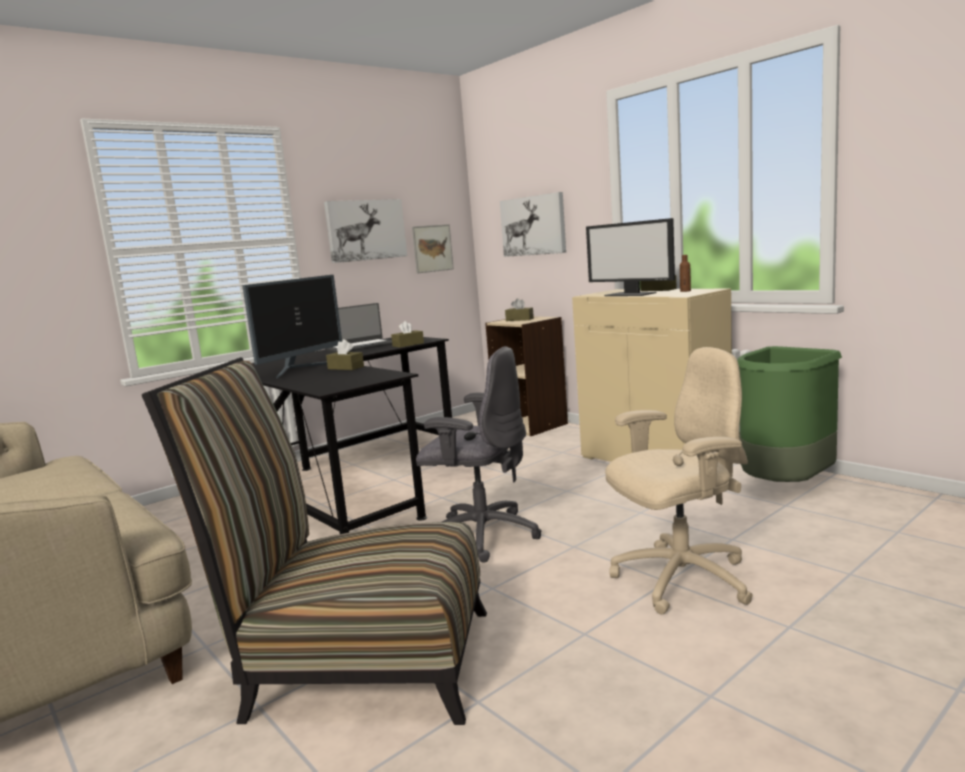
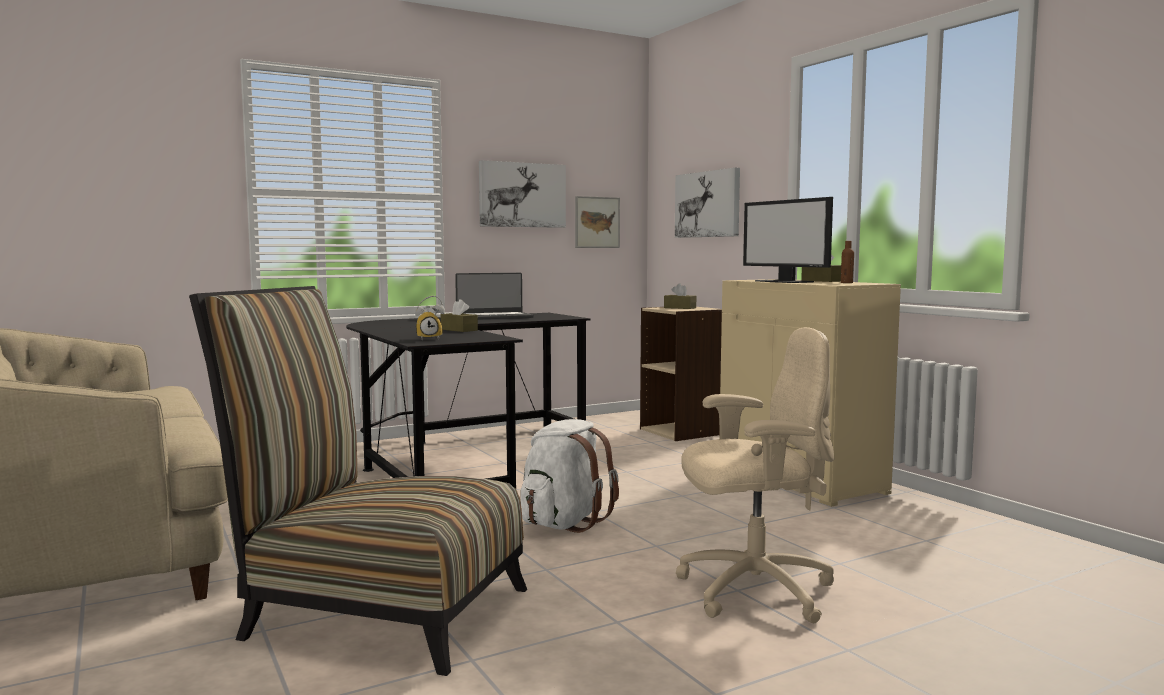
camera: 10 degrees right, 5 degrees down
(300, 369) = (415, 327): monitor -> none
(330, 383) = (429, 338): none -> alarm clock
(408, 345) = (543, 319): brown tissue box -> none
(481, 535) = (564, 523): grey office chair -> white backpack
(785, 486) = (938, 523): green trash can -> none

